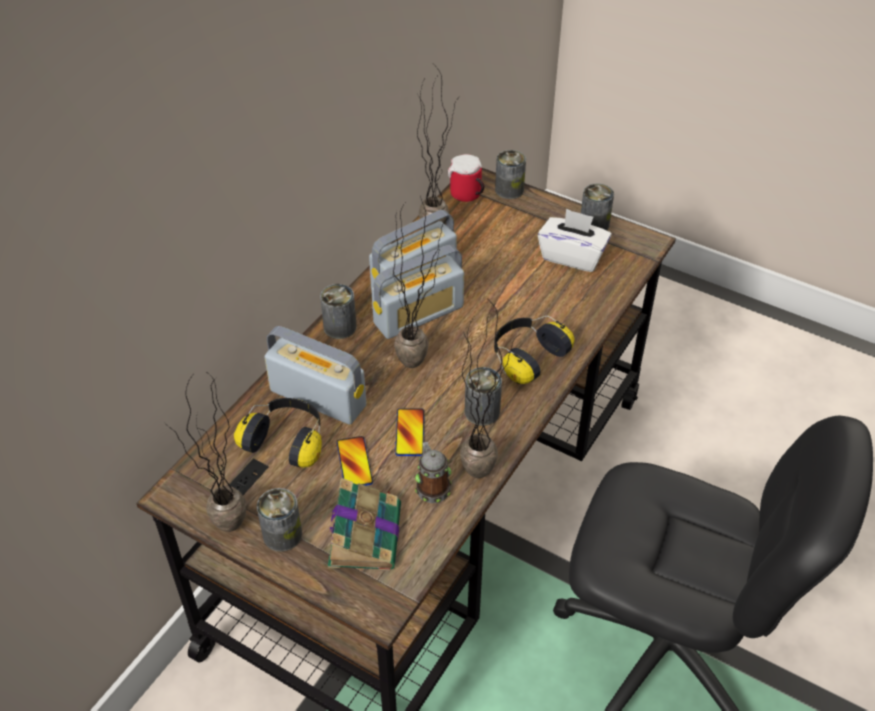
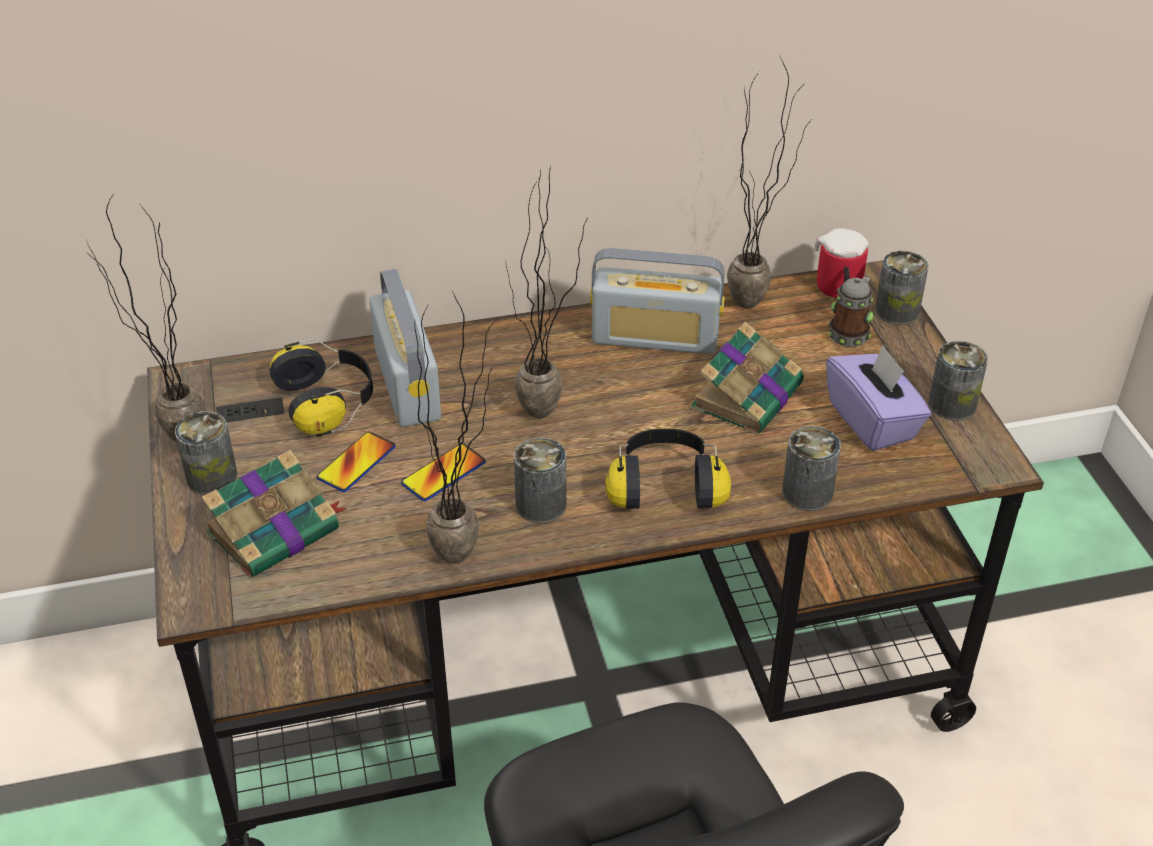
camera: 45 degrees right, 5 degrees down
(340, 327) = (518, 335): can -> can (807, 493)
(419, 315) = (612, 373): radio -> none
(431, 486) = (393, 535): mug -> mug (850, 332)
(500, 281) = (748, 395): none -> book
(572, 256) = (872, 421): white tissue box -> purple tissue box

